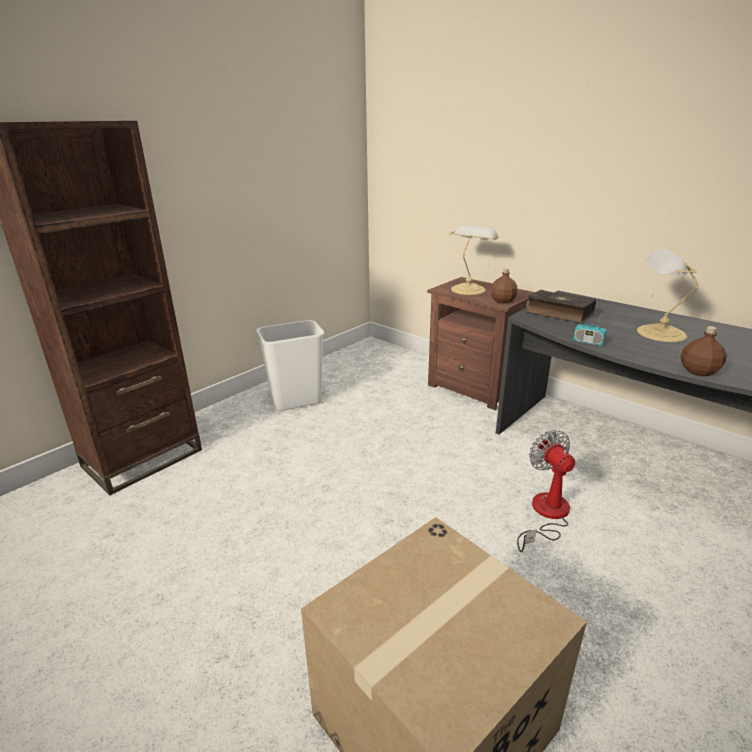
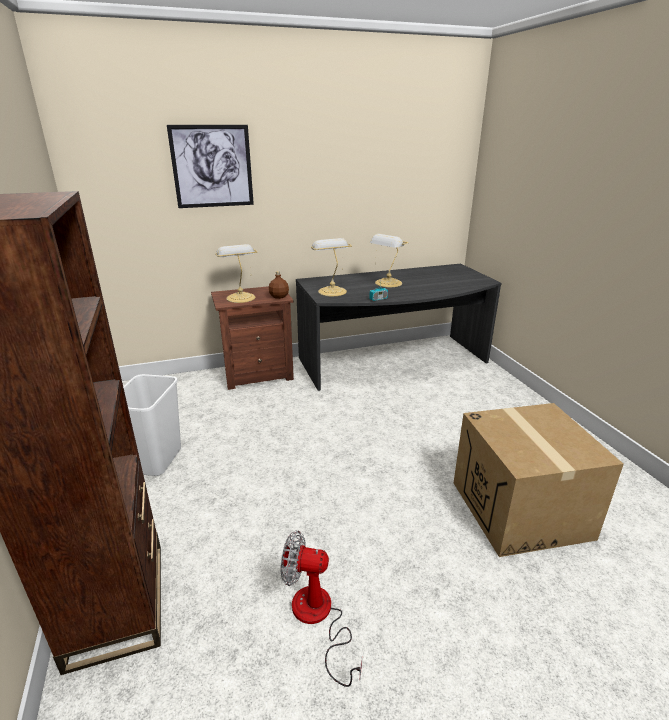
camera: 60 degrees left, 0 degrees up
(490, 131) = (212, 166): none -> picture
(546, 515) = (406, 409): fan -> fan (318, 618)
(558, 313) = (331, 291): book -> table lamp
(698, 372) = (436, 293): brown bottle -> none

